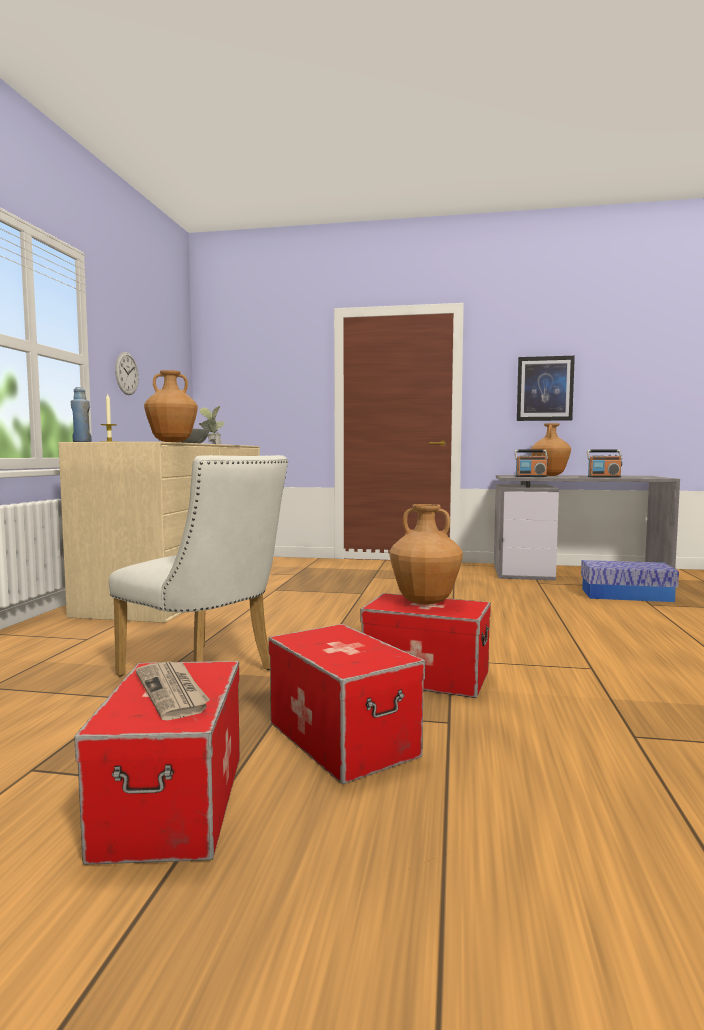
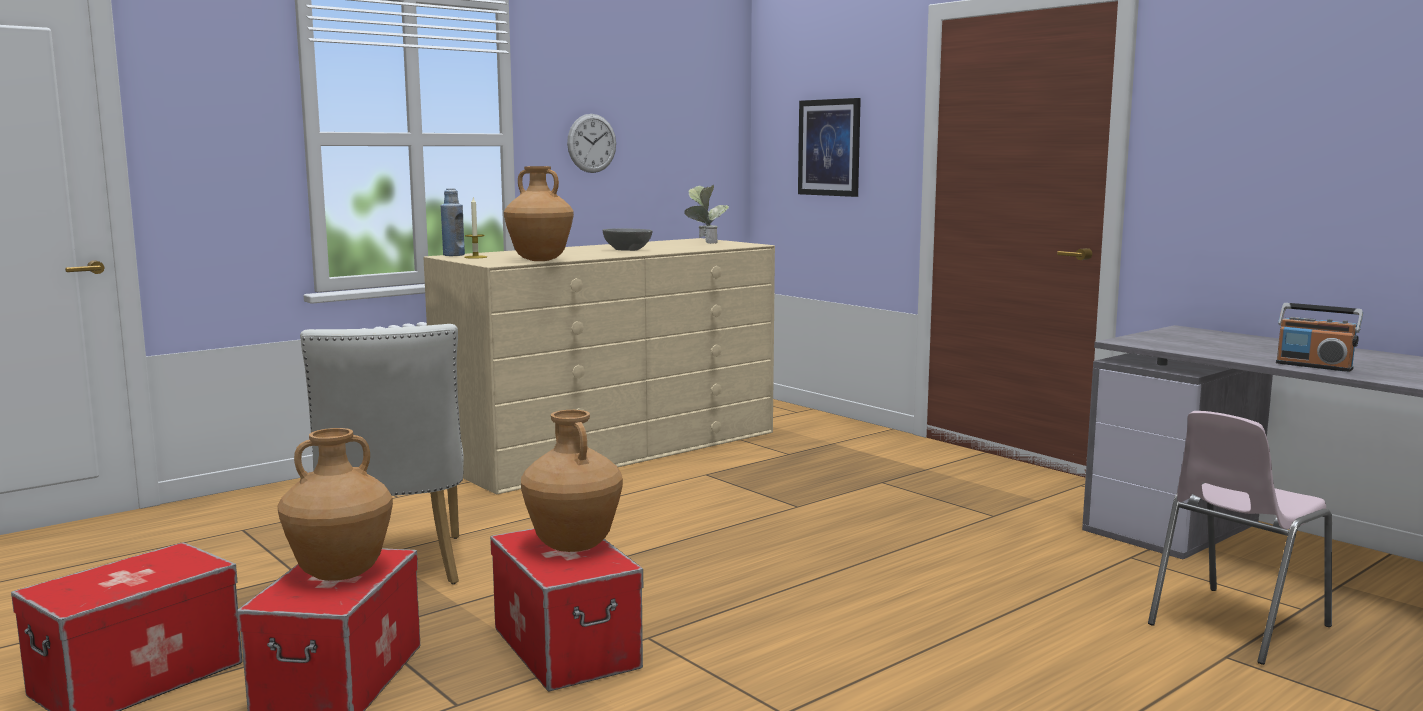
camera: 40 degrees right, 5 degrees up
(173, 692) = (128, 577): newspaper -> none
(530, 476) = (1169, 345): radio -> none
(545, 388) = (1288, 153): picture -> picture (829, 147)
(550, 475) = (1250, 343): brown vase -> brown vase (339, 574)
(626, 595) = (1235, 625): storage box -> pink chair

